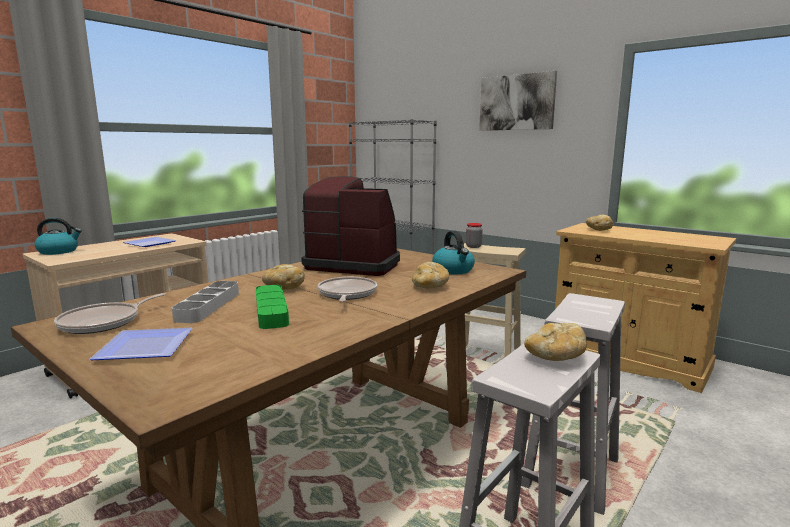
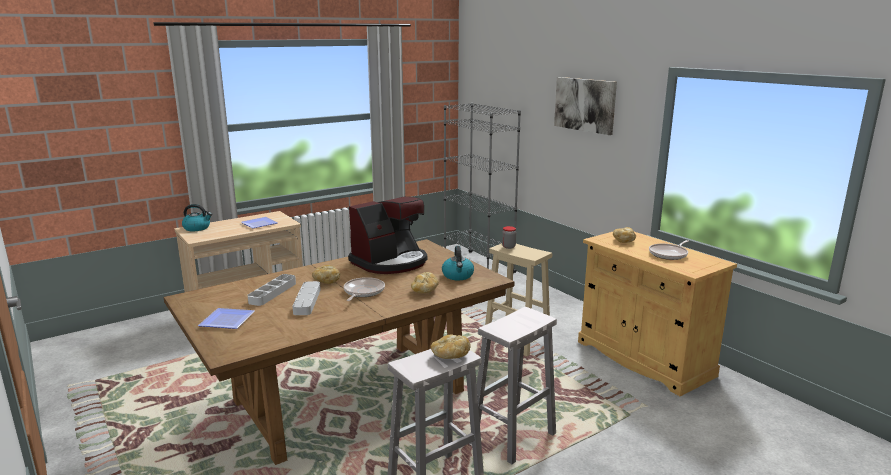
camera: 15 degrees right, 5 degrees up
(104, 322) = (211, 299): frying pan -> frying pan (669, 254)
(271, 311) = (307, 301): green tray -> grey tray
(354, 264) = (390, 262): coffee machine -> coffee machine turned 105 degrees clockwise

